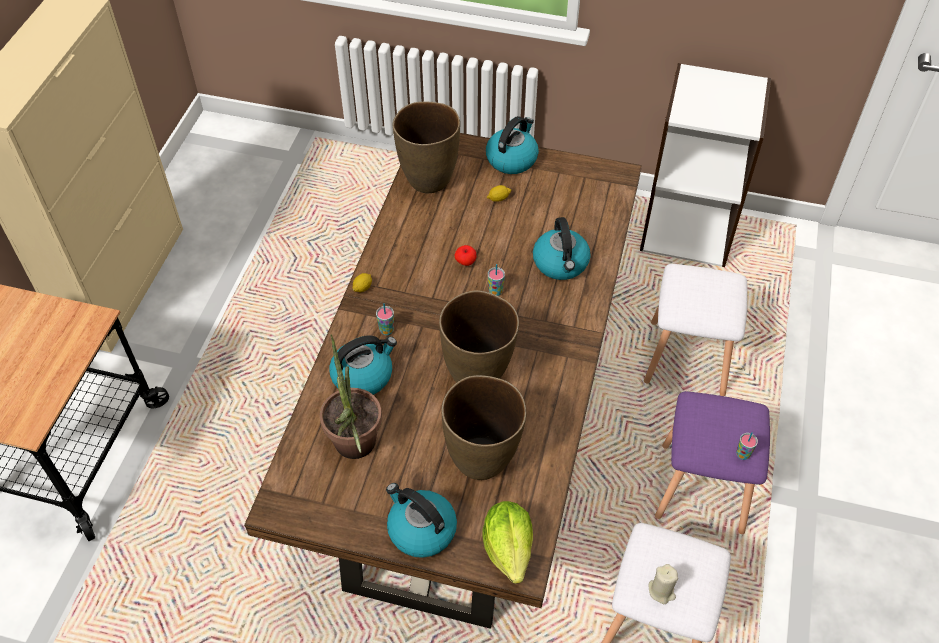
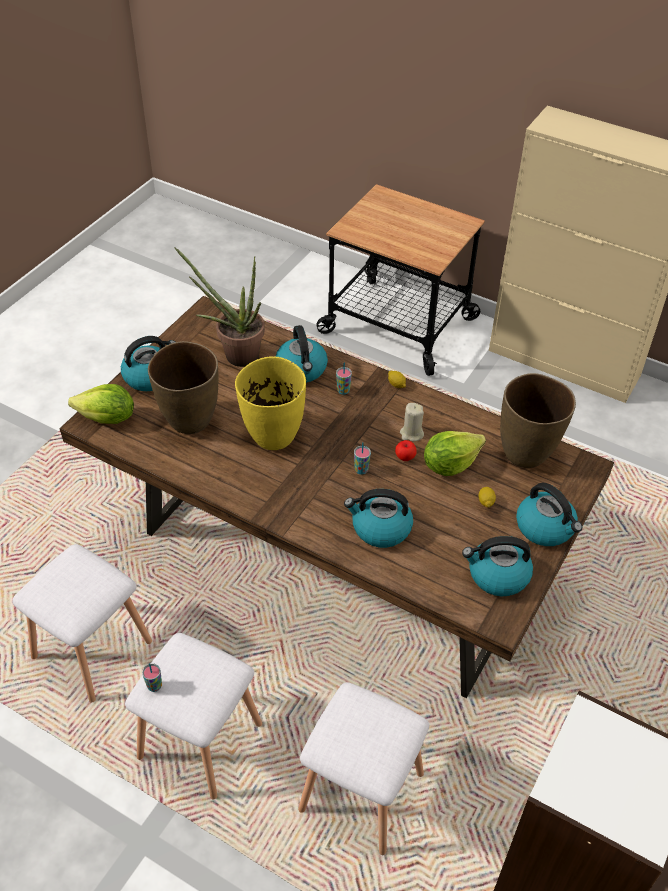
camera: 105 degrees right, 5 degrees down
(462, 229) = (450, 464): none -> lettuce
(478, 374) = (273, 437): brown vase -> yellow vase
(576, 181) = (497, 575): none -> kettle
(661, 591) = (63, 571): beige candle -> beige candle (411, 433)
(703, 490) = (198, 740): purple stool -> white stool

